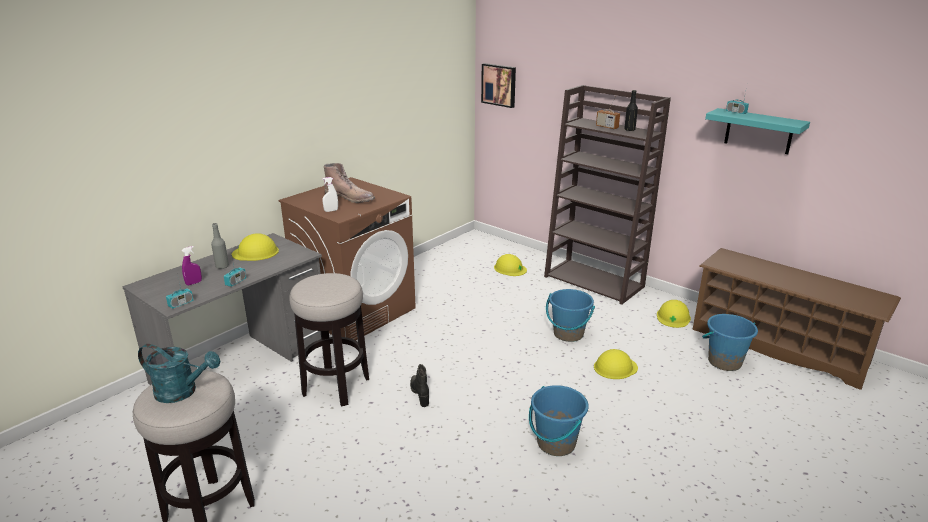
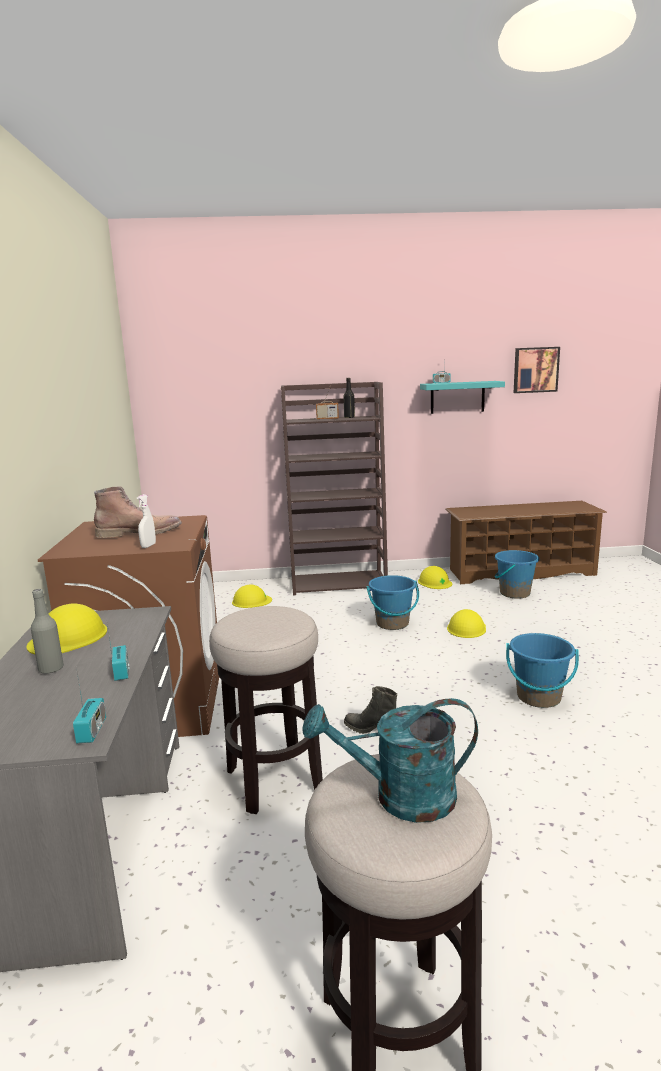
camera: 45 degrees left, 10 degrees down
(182, 392) = (400, 797): turquoise watering can -> turquoise watering can turned 150 degrees counterclockwise
(194, 283) = (49, 703): purple spray bottle -> none
(499, 85) = (169, 404): picture -> picture (535, 370)

